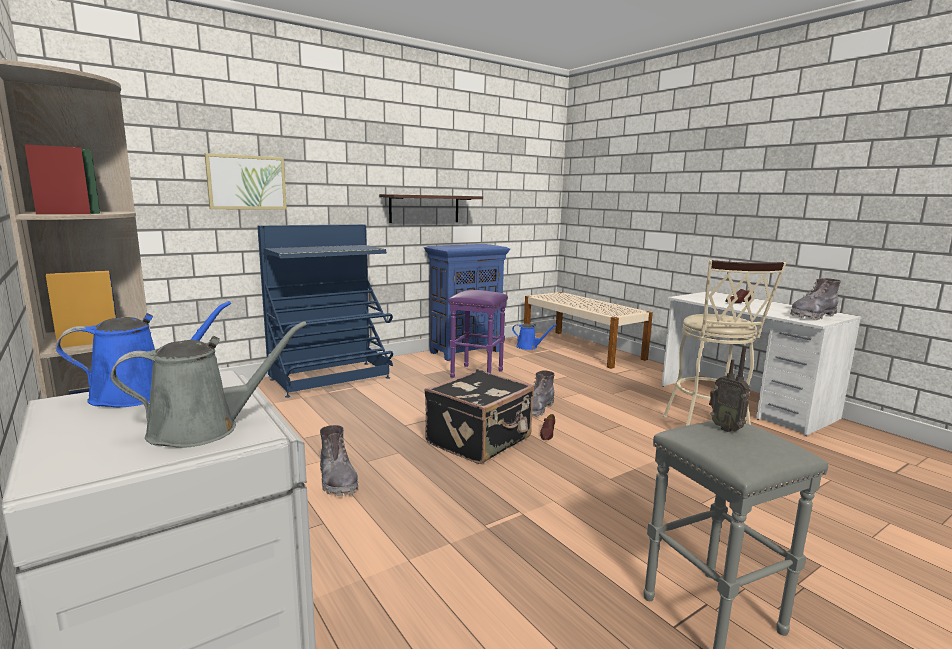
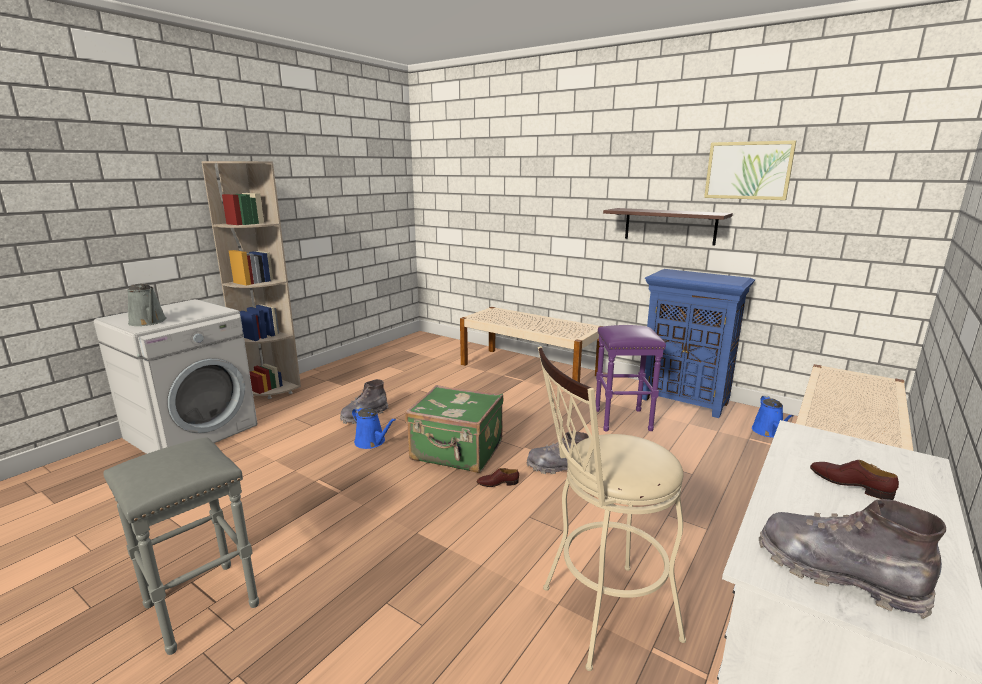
camera: 70 degrees right, 5 degrees up
(140, 394) = (199, 307): blue watering can -> blue watering can (372, 442)
(247, 182) = (509, 196): picture -> picture (748, 170)
(332, 380) = (529, 369): blue shoe rack -> beige bench
(480, 441) = (457, 452): black suitcase -> green suitcase
(726, 428) = (183, 454): radio -> none

